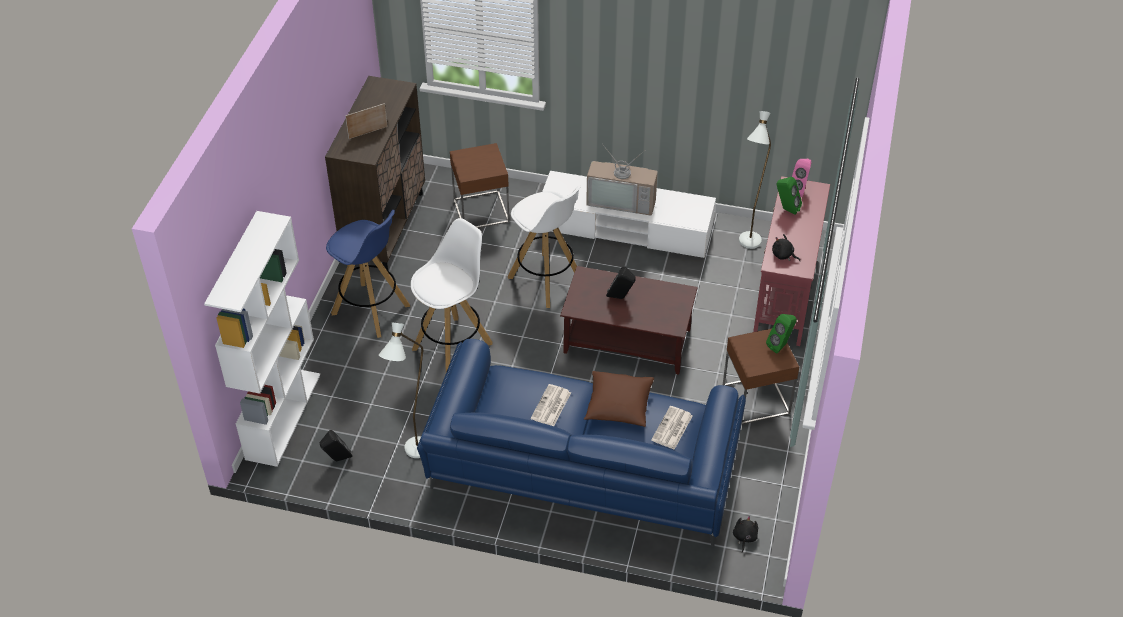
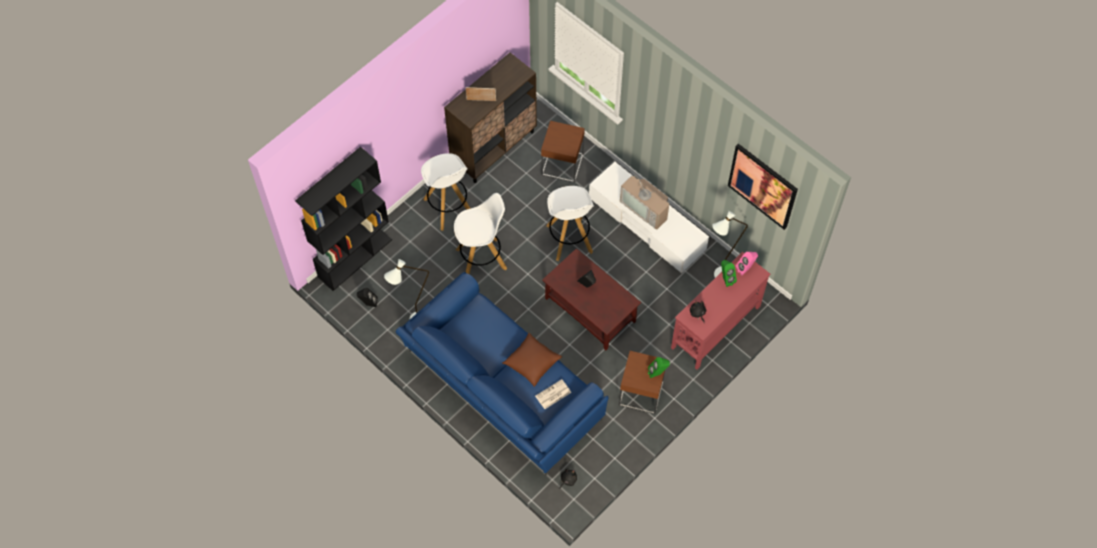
camera: 30 degrees right, 15 degrees up
(283, 415) = (355, 257): white bookcase -> black bookcase
(371, 310) = (449, 208): blue stool -> white stool
(551, 406) = (492, 342): newspaper -> none
(786, 62) = (762, 186): none -> picture

